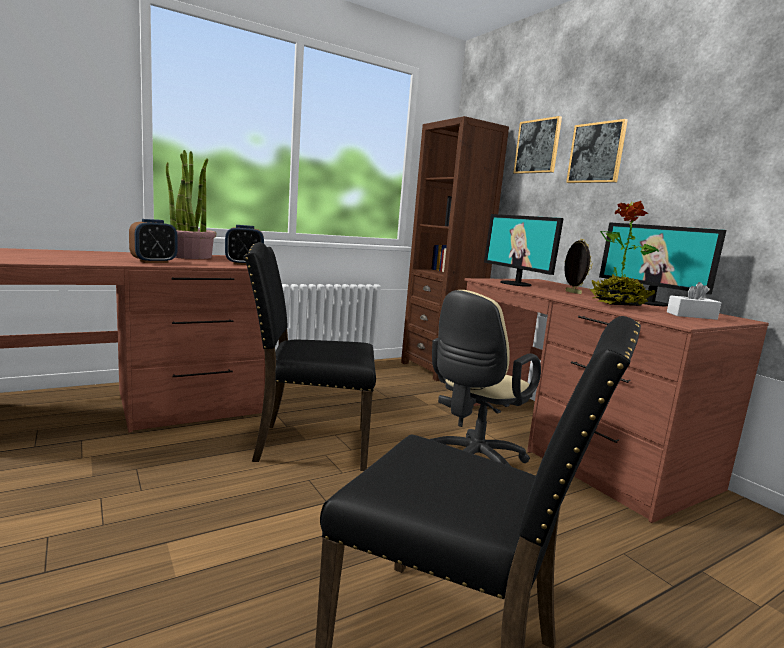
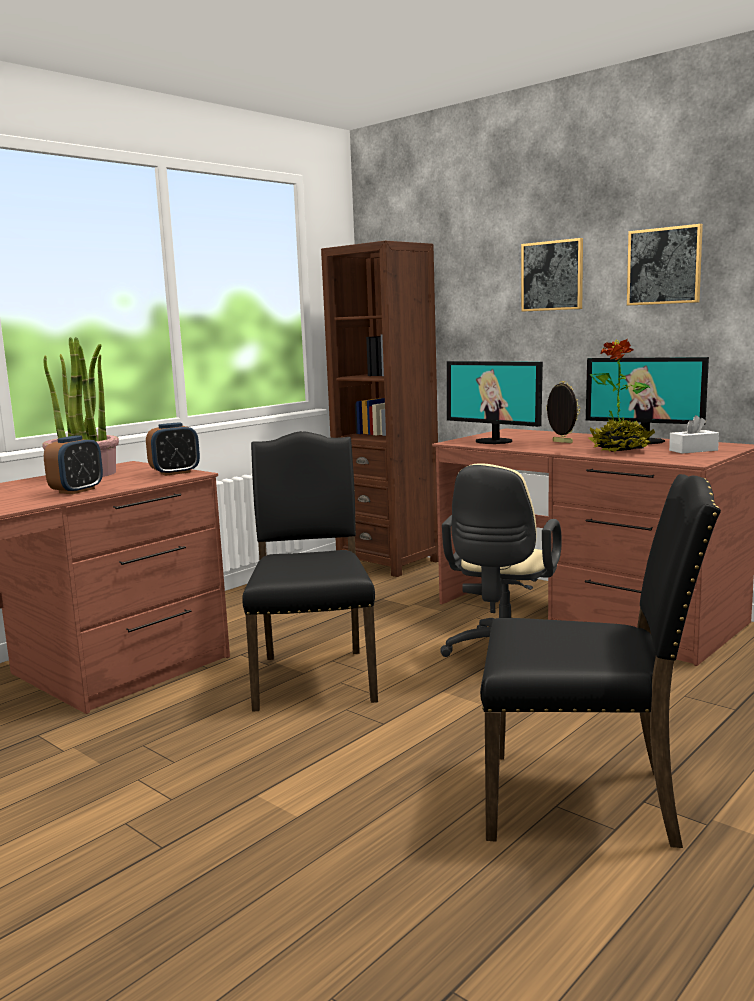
camera: 15 degrees left, 0 degrees up
(310, 444) = (314, 676): black chair -> black chair turned 105 degrees clockwise
(537, 146) = (476, 268): picture -> picture (664, 266)

